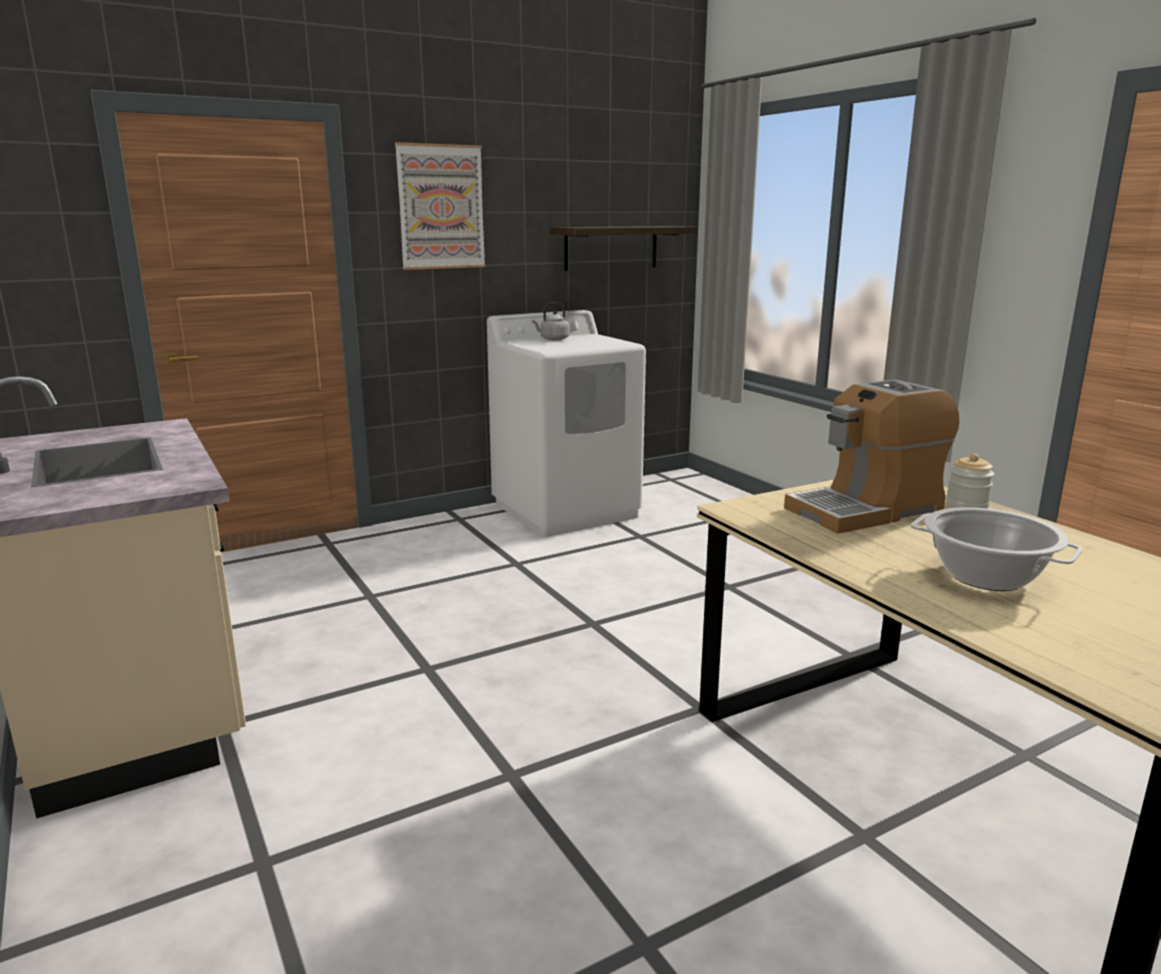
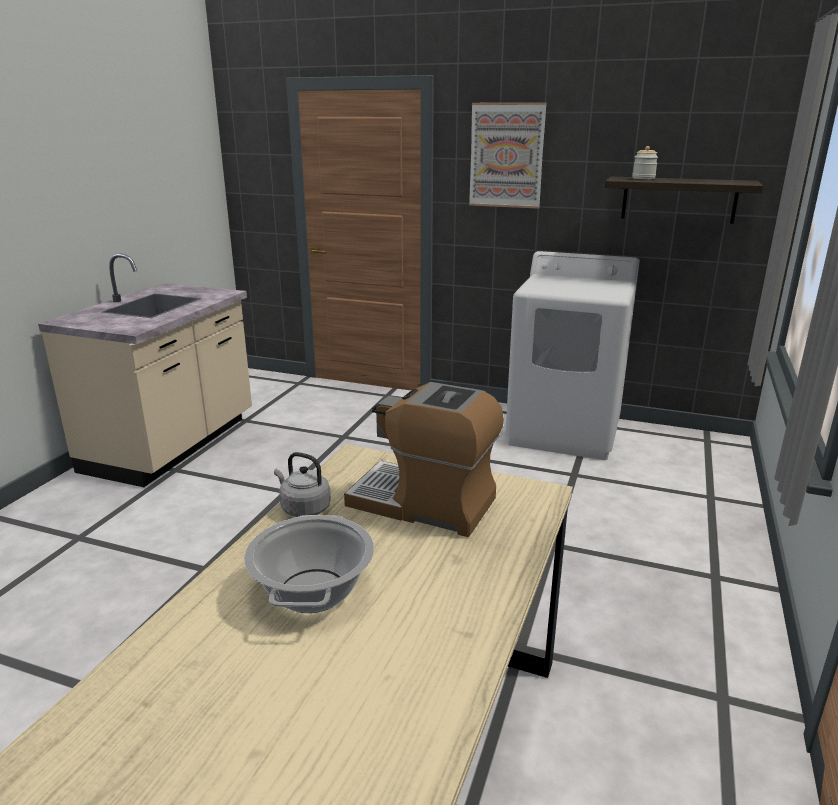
camera: 50 degrees right, 5 degrees up
(553, 339) = (573, 280): grey kettle -> grey kettle (303, 508)
(966, 506) = (507, 545): jar -> jar (643, 178)

